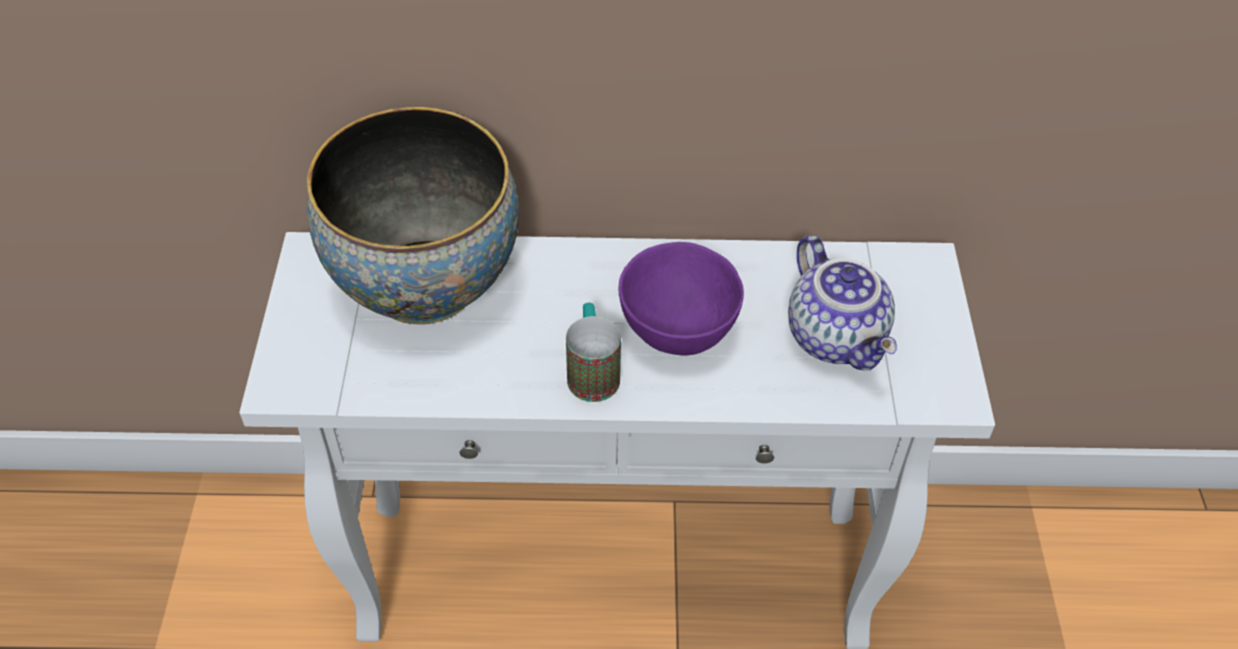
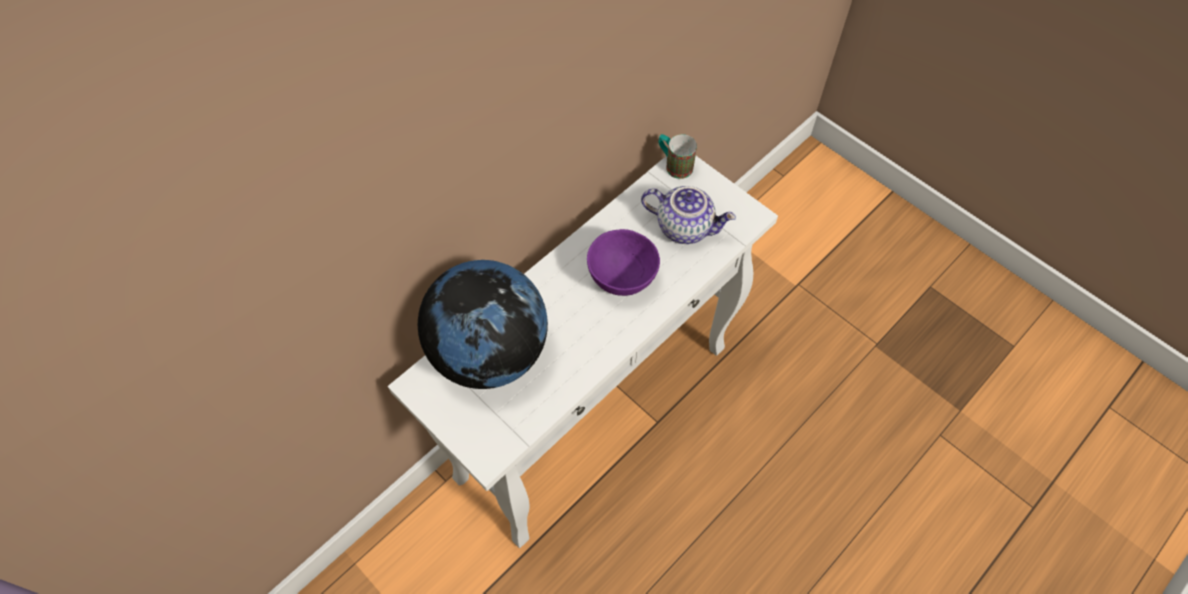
camera: 45 degrees left, 10 degrees up
(425, 285) = (490, 353): bowl -> globe
(592, 371) = (609, 327): mug -> mug (674, 165)

